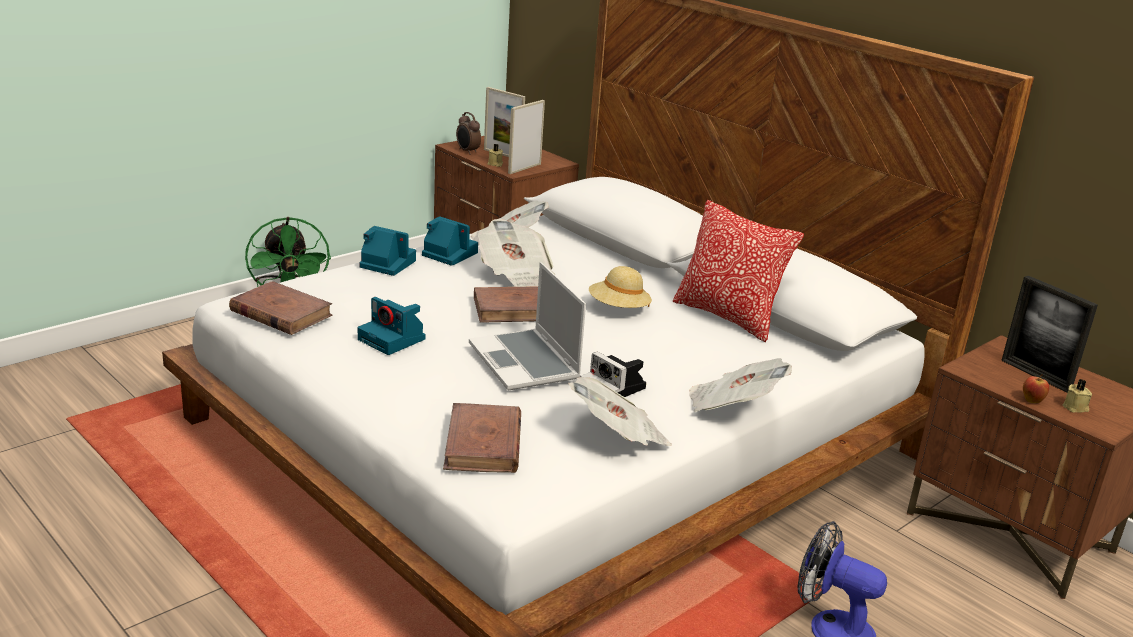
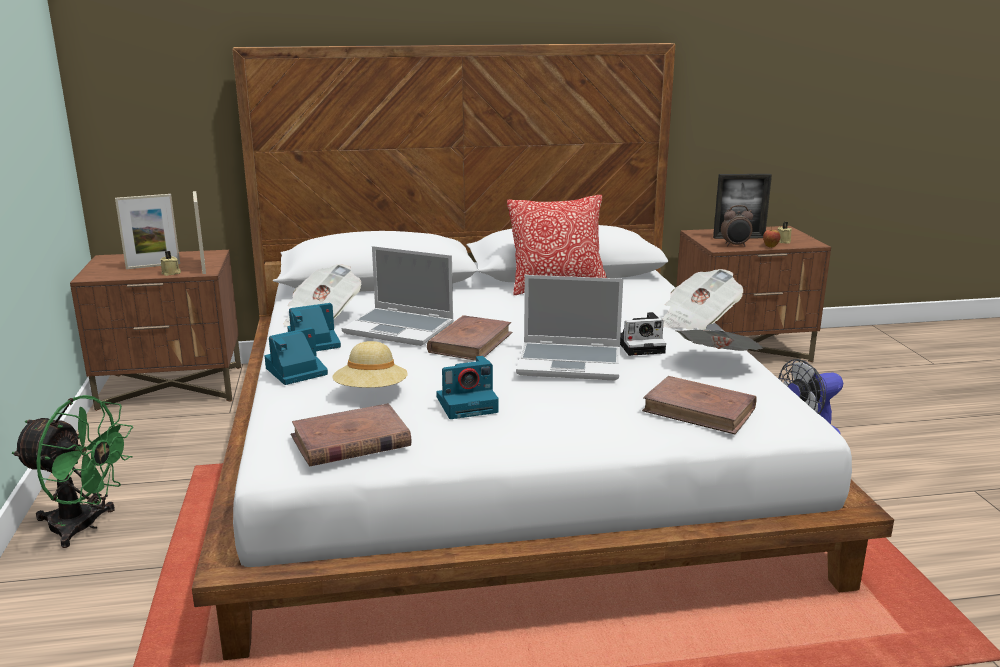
camera: 55 degrees left, 5 degrees down
(467, 151) = (117, 275): alarm clock -> alarm clock (735, 245)
(515, 275) = (401, 328): newspaper -> laptop
(618, 309) = (505, 313): beige hat -> beige hat (371, 392)

